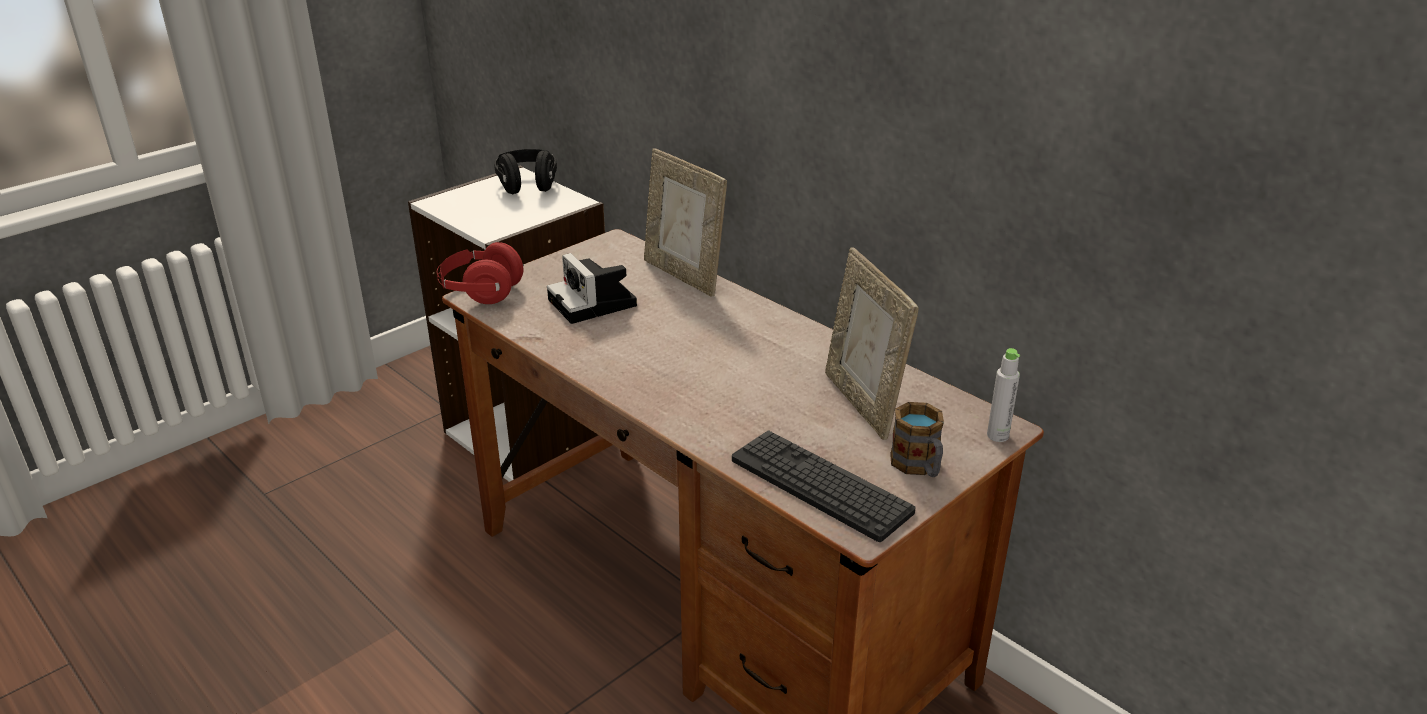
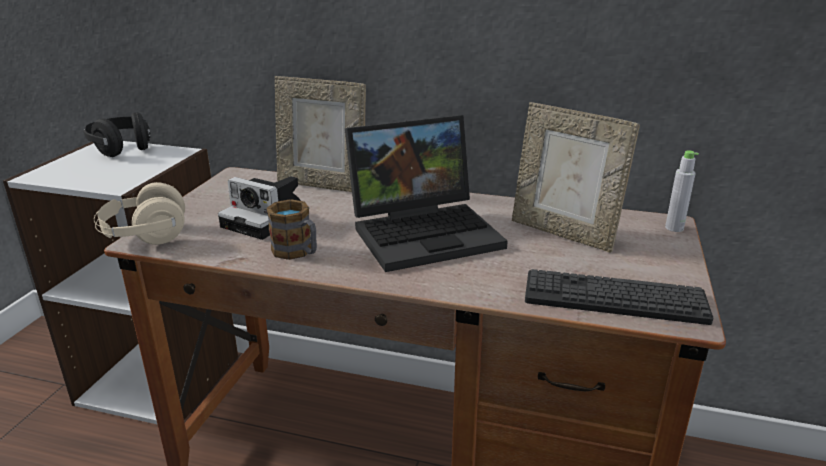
camera: 30 degrees left, 5 degrees down
(481, 292) = (145, 236): red headphones -> beige headphones
(726, 359) = (426, 231): none -> laptop
(918, 467) = (658, 263): mug -> mug (297, 252)

